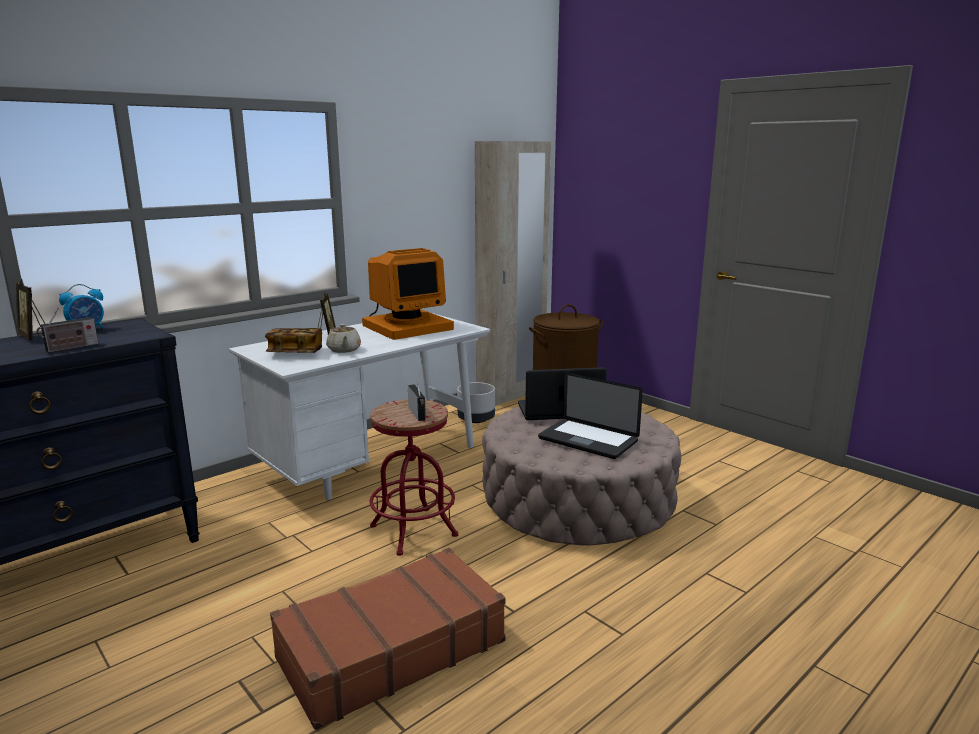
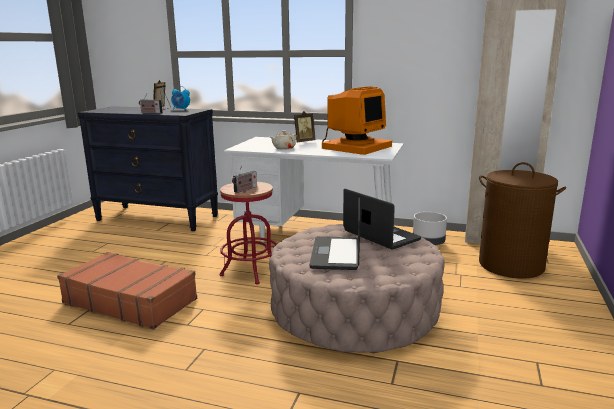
camera: 60 degrees right, 0 degrees up
(295, 353) = (264, 144): book -> none
(407, 327) = (355, 147): monitor -> monitor turned 75 degrees counterclockwise

